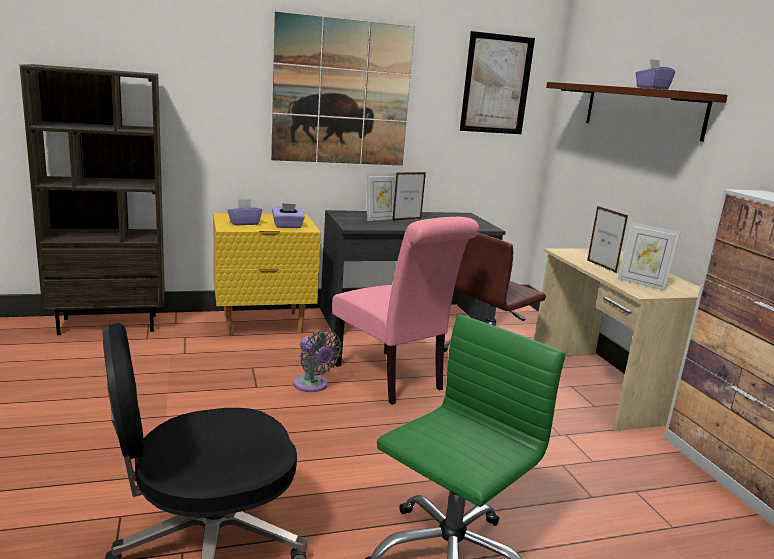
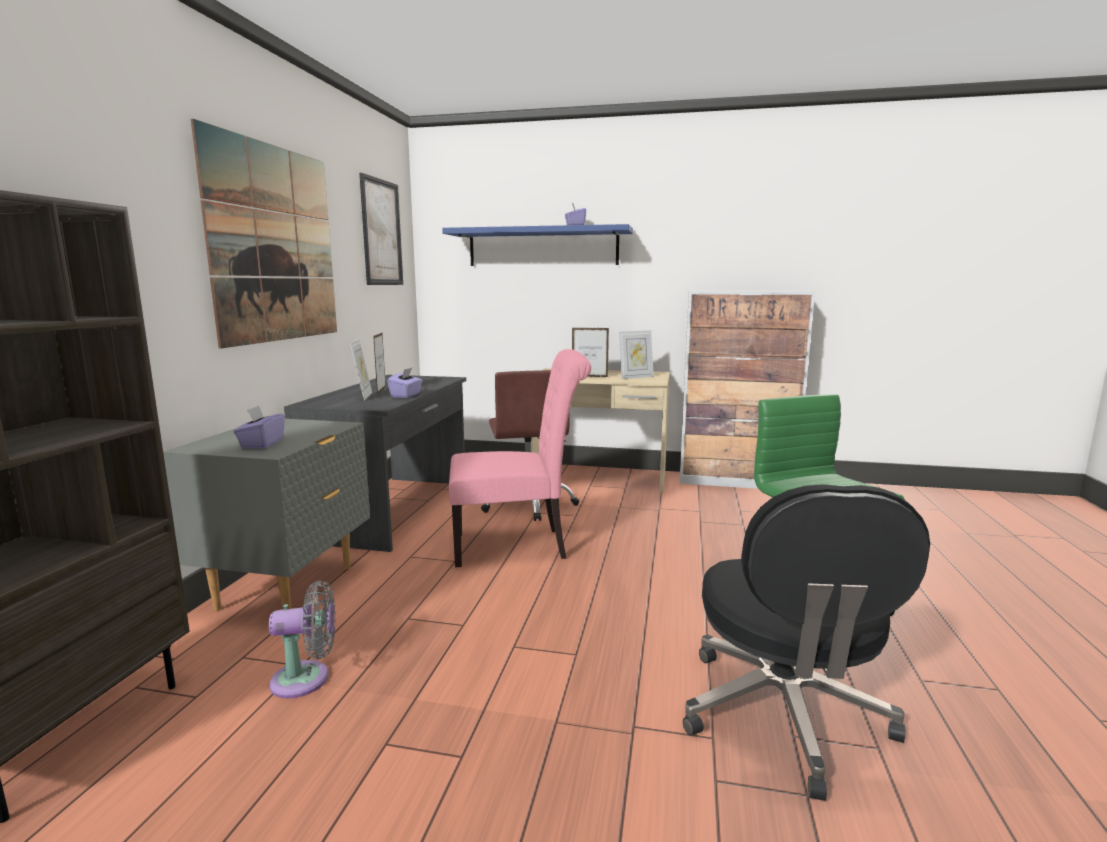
camera: 60 degrees left, 5 degrees down
(263, 324) = (288, 587): yellow nightstand -> grey nightstand
(288, 226) = (315, 429): purple tissue box -> purple tissue box (406, 395)
(312, 385) = (492, 589): grey fan -> grey fan (306, 679)
(642, 110) = (543, 247): brown shelf -> blue shelf

